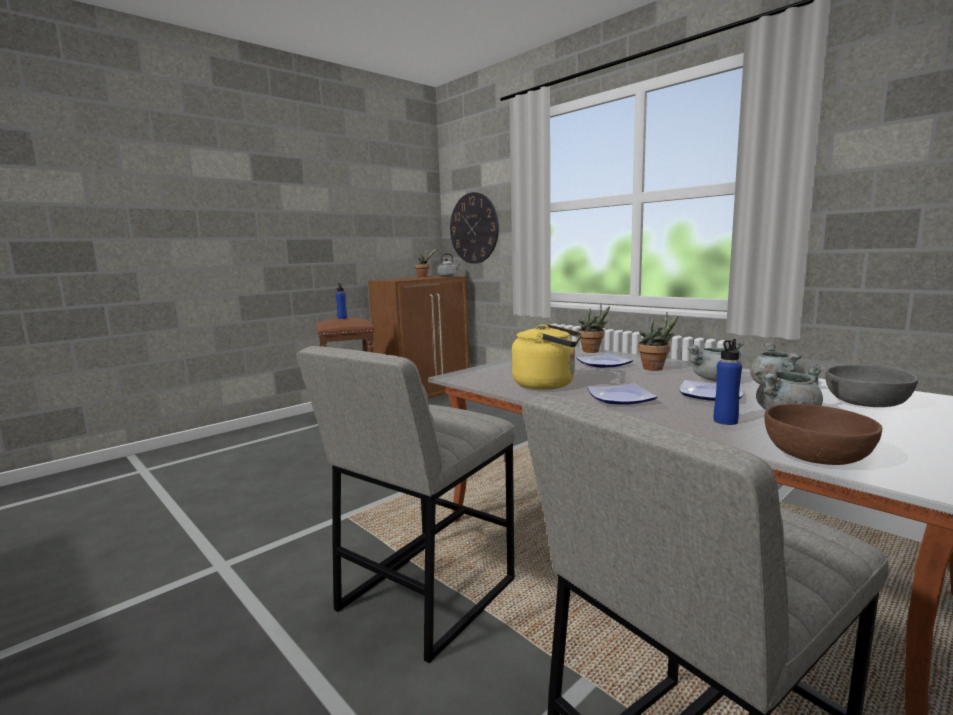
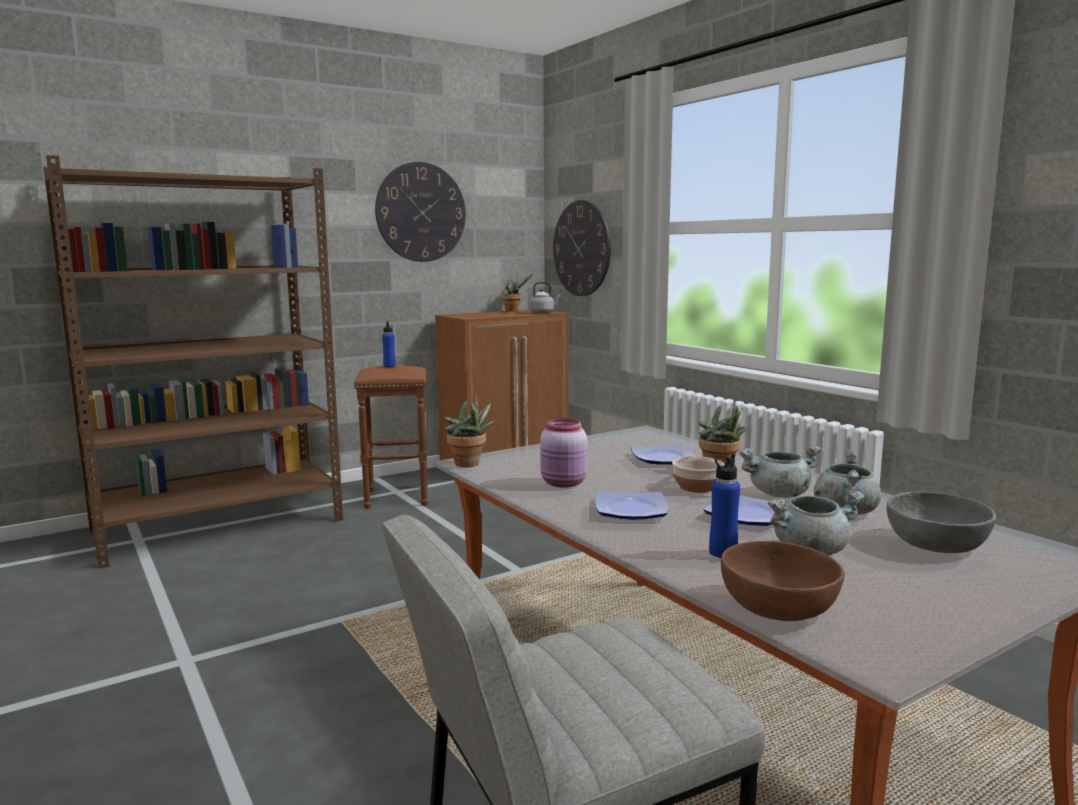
camera: 10 degrees right, 0 degrees up
(211, 452) = (218, 524): none -> brown bookcase
(353, 201) = (421, 212): none -> wall clock
(424, 597) = (387, 724): grey chair -> none
(548, 384) = (564, 483): yellow kettle -> pink jar
(593, 351) = (669, 438): potted plant -> potted plant (469, 465)
(651, 380) = (697, 487): none -> bowl

